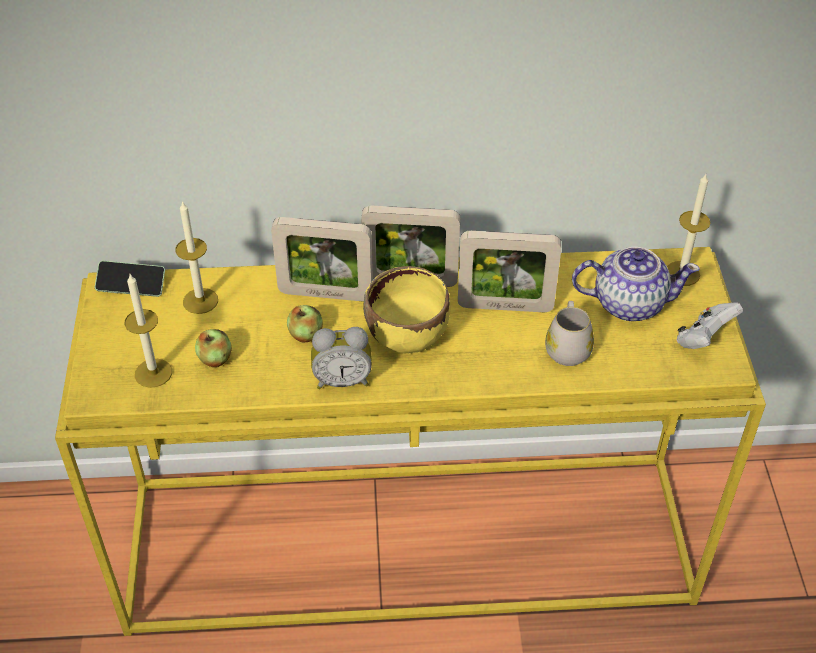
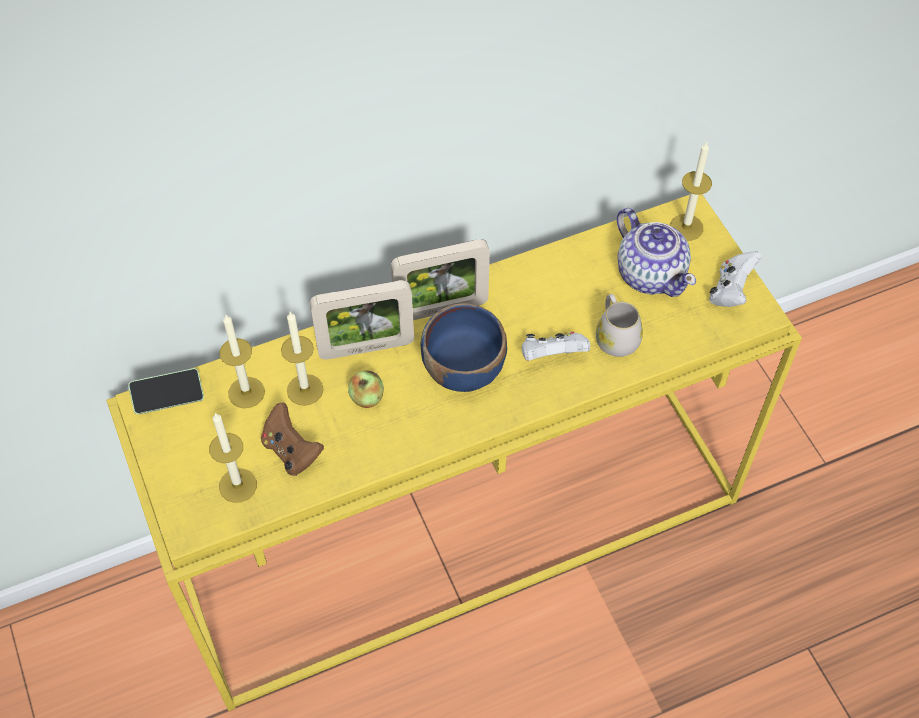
camera: 20 degrees left, 10 degrees up
(215, 359) = (291, 451): apple -> brown game controller
(253, 313) = (305, 390): none -> candle
(342, 380) = (424, 435): alarm clock -> none
(408, 335) = (464, 369): yellow bowl -> blue bowl
(497, 347) = (552, 356): none -> white game controller
(505, 306) = (541, 310): picture frame -> none
(628, 303) = (650, 273): teapot -> teapot turned 75 degrees clockwise

